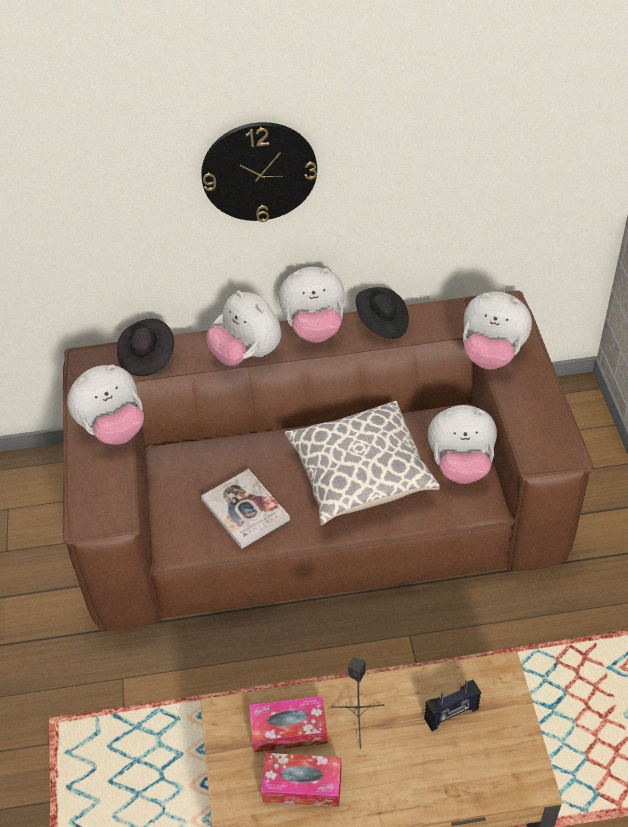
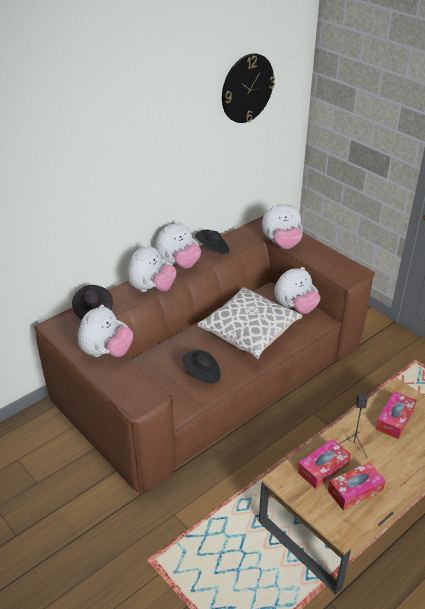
camera: 35 degrees left, 10 degrees down
(245, 510) = (202, 374): book -> black hat
(246, 354) = (152, 289): plush toy -> plush toy turned 75 degrees counterclockwise
(259, 171) = (138, 165): wall clock -> wall clock (247, 88)
(451, 714) = (394, 419): radio -> tissue box

